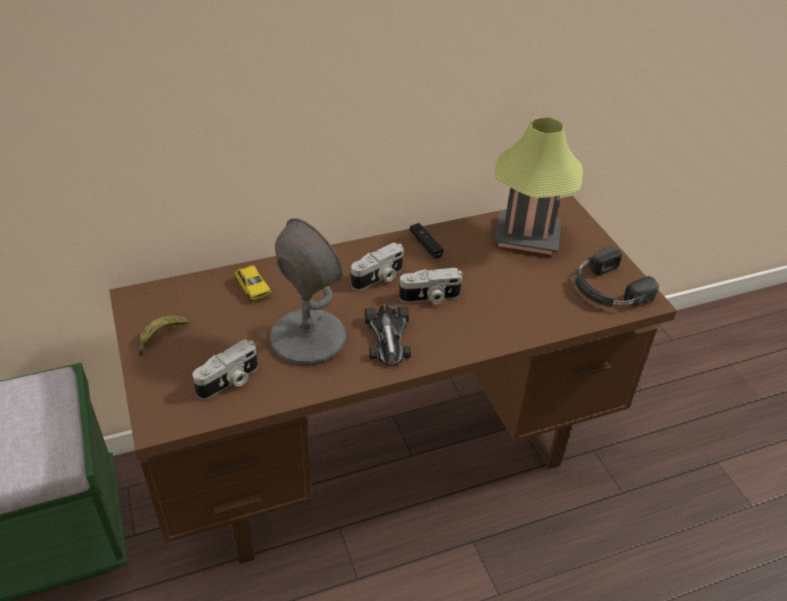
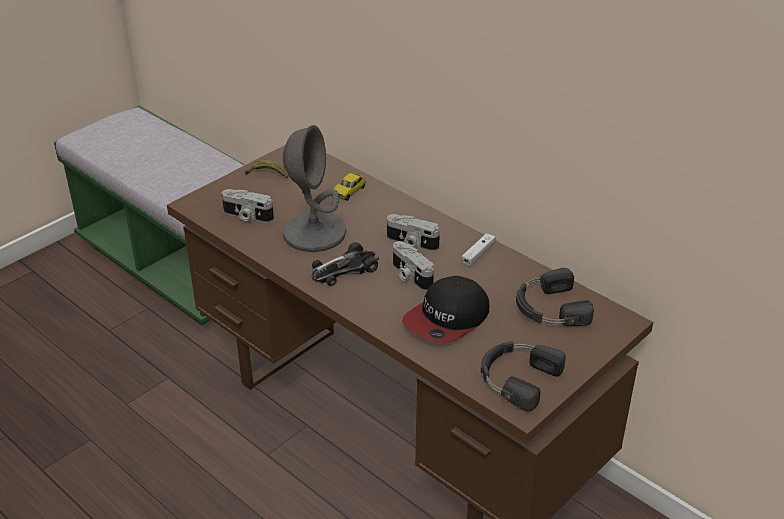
camera: 65 degrees right, 5 degrees down
(425, 245) = (478, 254): black game controller -> white game controller
(508, 298) = (447, 319): none -> cap
(526, 237) = (549, 308): table lamp -> black headphones

